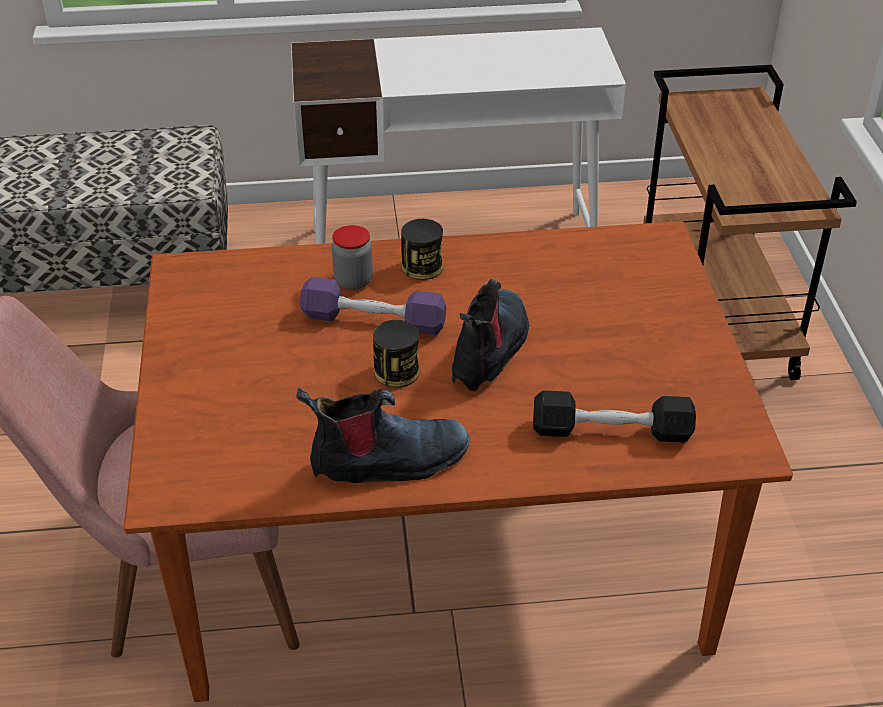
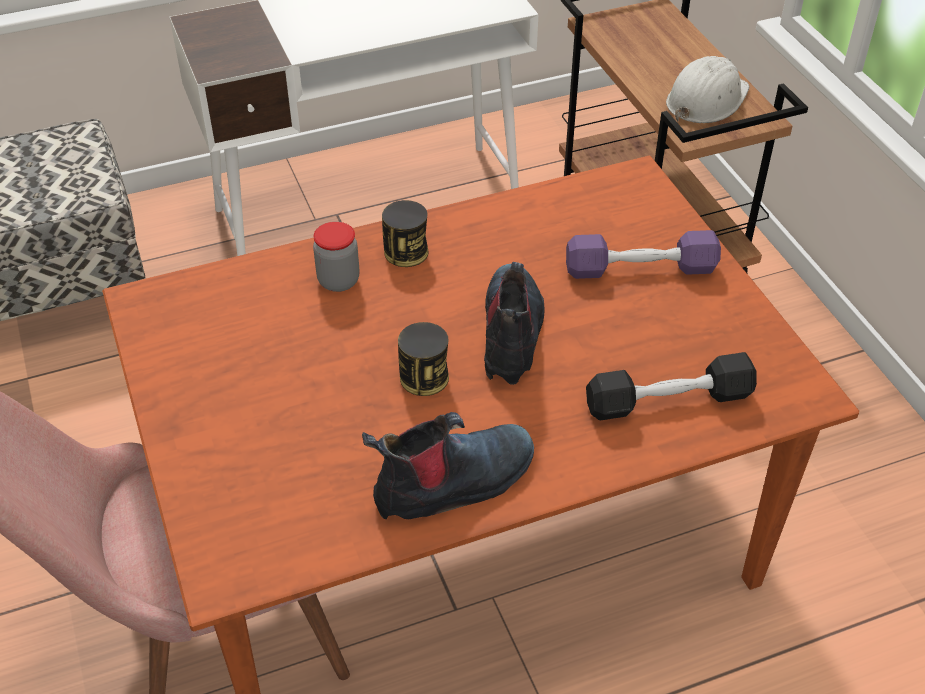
camera: 15 degrees left, 5 degrees up
(373, 320) = (377, 322): purple dumbbell -> purple dumbbell (640, 269)
(764, 183) = (706, 100): none -> white hard hat

